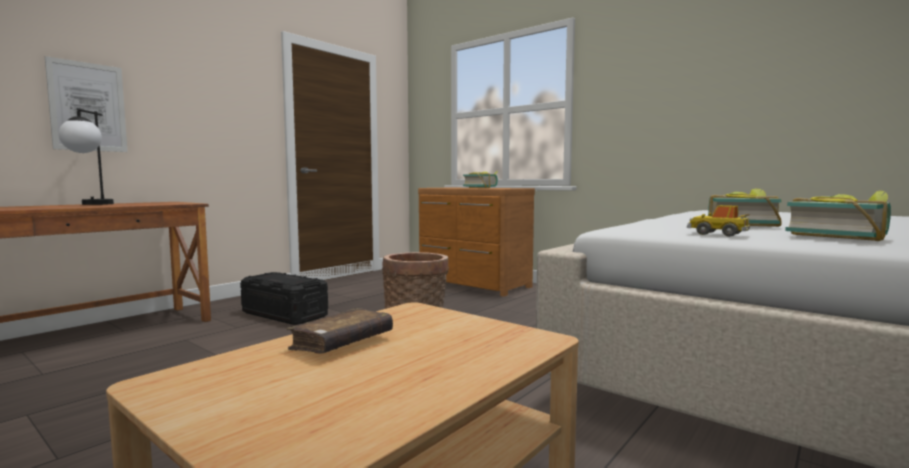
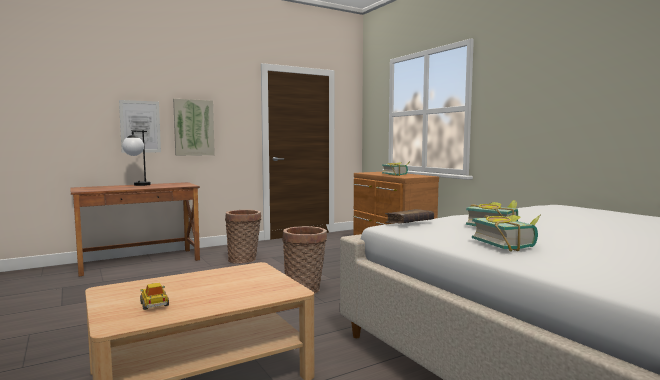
camera: 20 degrees right, 0 degrees up
(182, 116) = (194, 127): none -> picture
(284, 314) = (244, 260): black storage box -> basket
(342, 343) = (195, 281): brown book -> brown book (409, 223)
(718, 234) = (435, 236): toy car -> toy car (154, 304)

